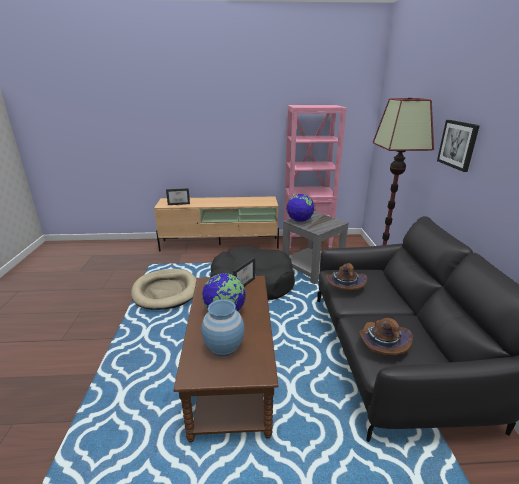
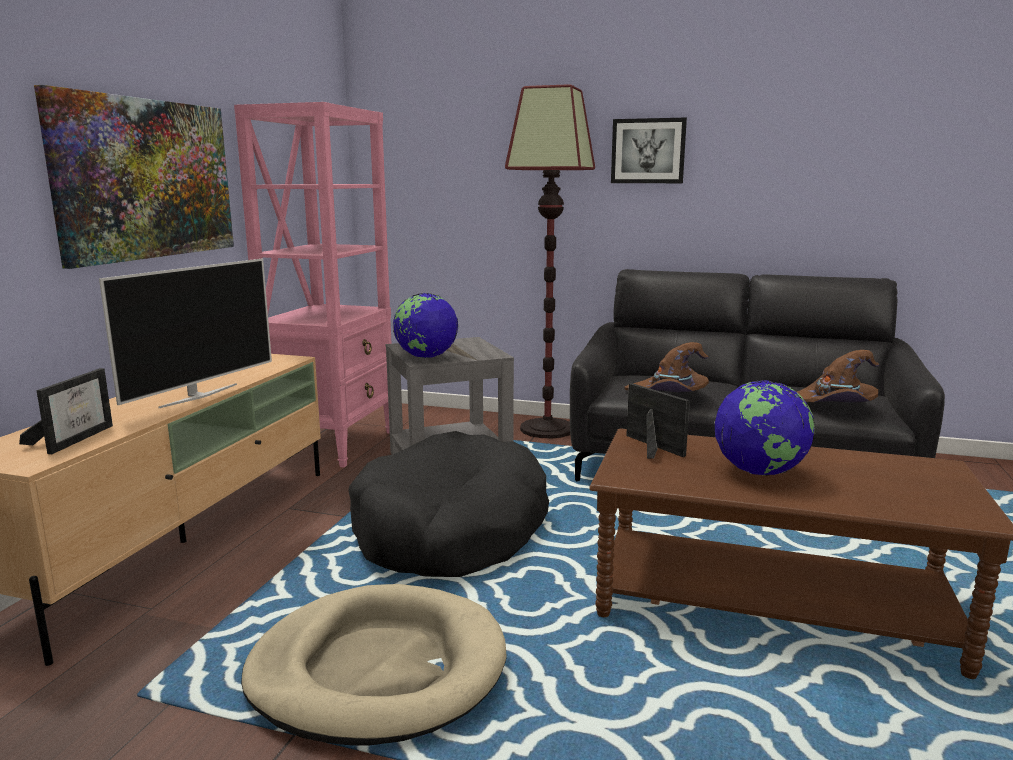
camera: 70 degrees left, 10 degrees down
(221, 204) = (198, 395): none -> television
(223, 346) = (878, 484): blue vase -> none
(240, 133) = (146, 179): none -> picture

